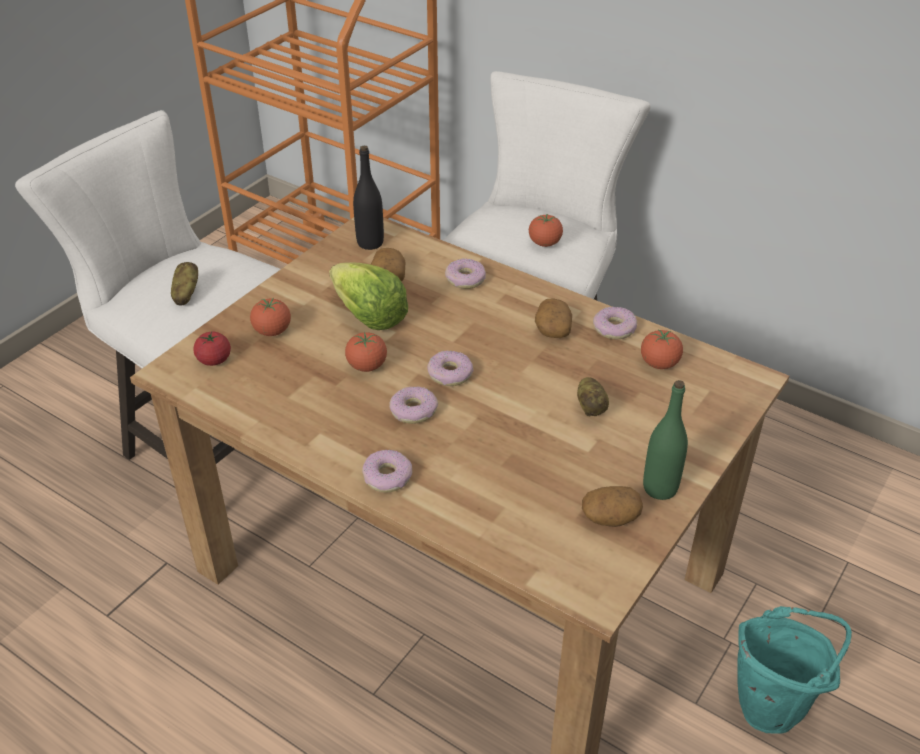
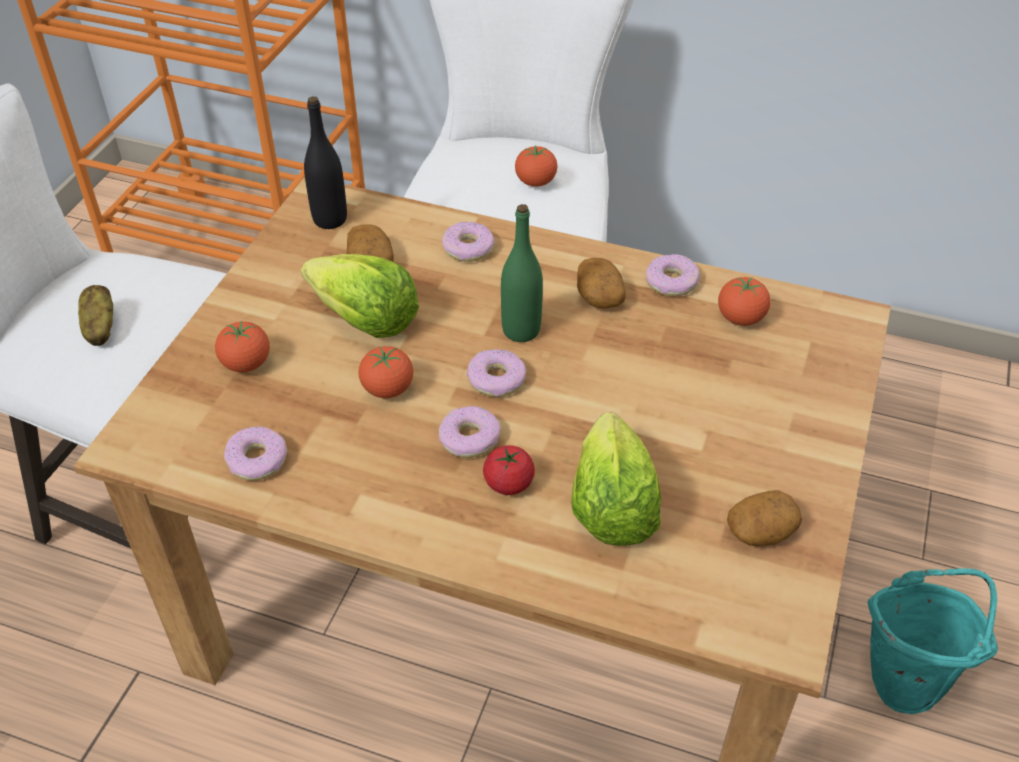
camera: 15 degrees left, 5 degrees up
(214, 360) = (182, 419): tomato -> tomato (508, 483)
(387, 477) = (470, 537): donut -> donut (257, 460)
(501, 477) = (611, 506): none -> lettuce
(591, 407) = (684, 391): potato -> none
(660, 488) = (803, 480): green bottle -> green bottle (521, 330)

